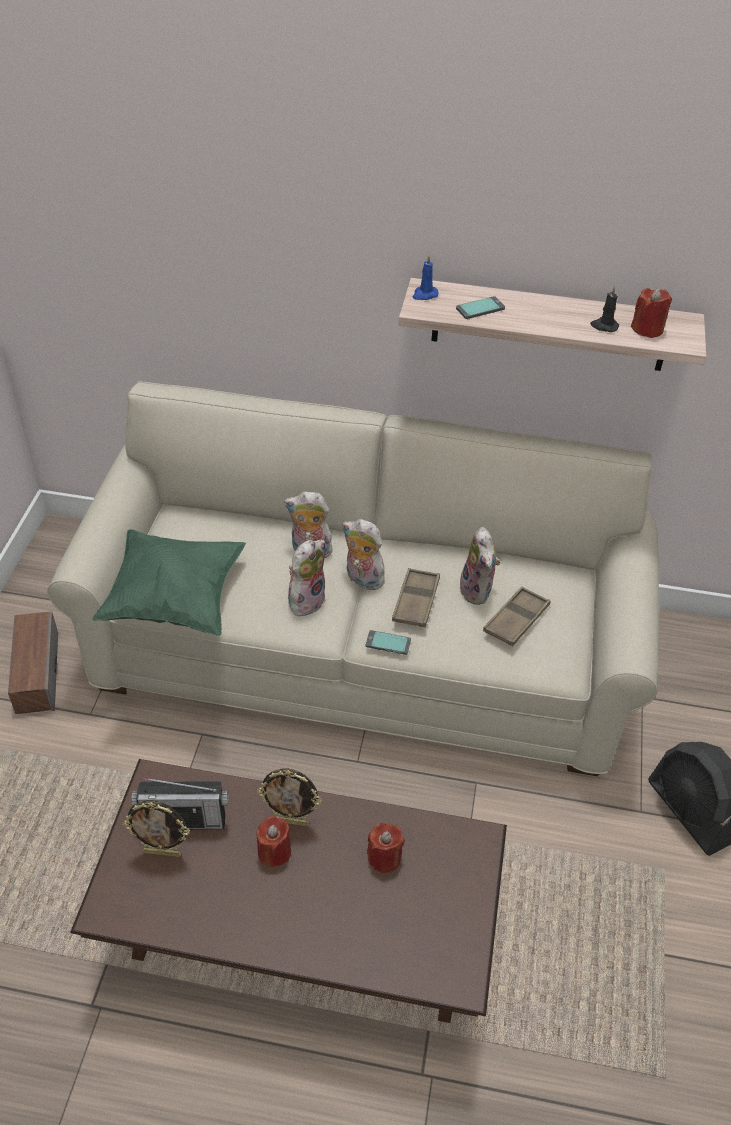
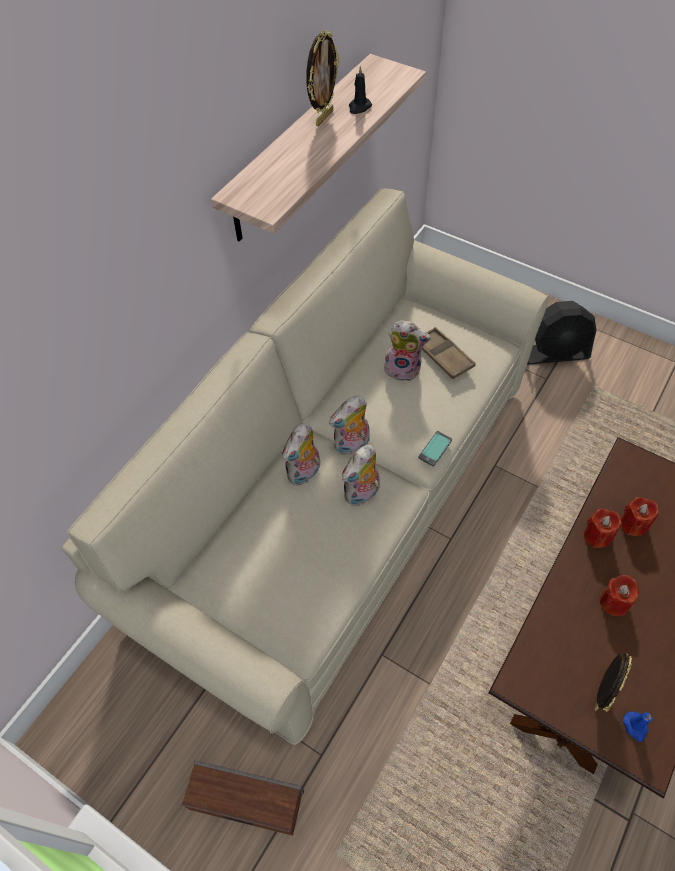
camera: 65 degrees left, 10 degrees up
(175, 600) = (316, 607): green pillow -> none
(185, 820) = (568, 666): radio -> none
(291, 821) = (587, 581): picture frame -> picture frame (323, 117)
(306, 599) = (362, 494): plush toy -> plush toy turned 105 degrees counterclockwise
(416, 601) = (398, 414): brown tray -> none
(424, 295) = (247, 197): blue candle -> blue candle (635, 727)
(480, 308) = (292, 169): phone -> none
(647, 329) = (376, 87): red candle -> red candle (597, 536)

